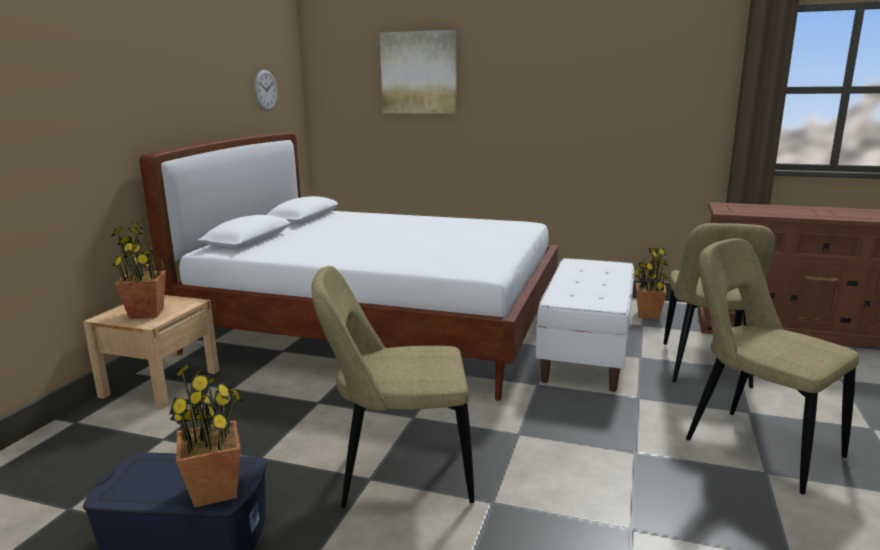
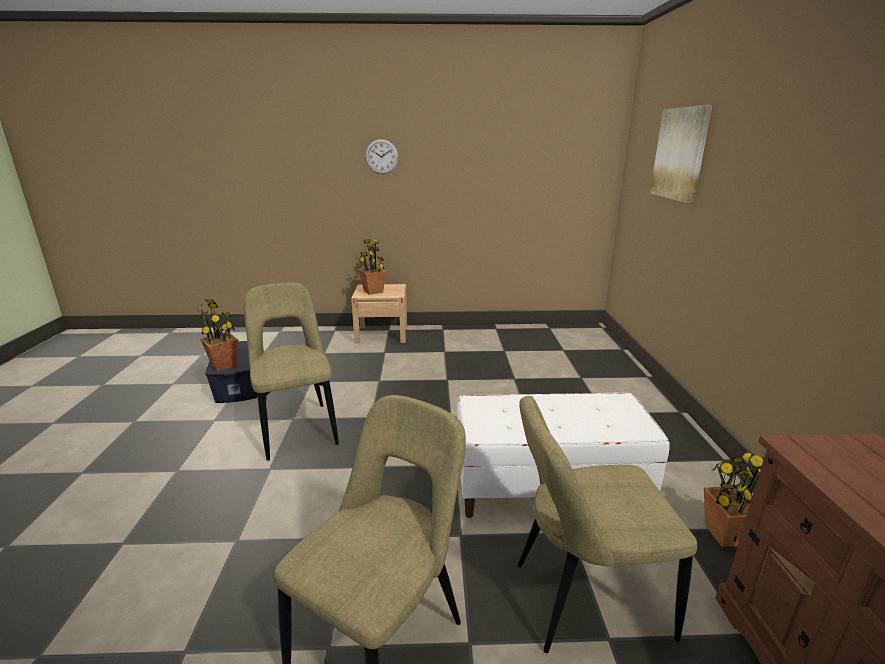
camera: 70 degrees right, 5 degrees up
(265, 90) = (562, 163): wall clock -> wall clock (381, 156)
(379, 329) = (509, 373): white bed -> none

